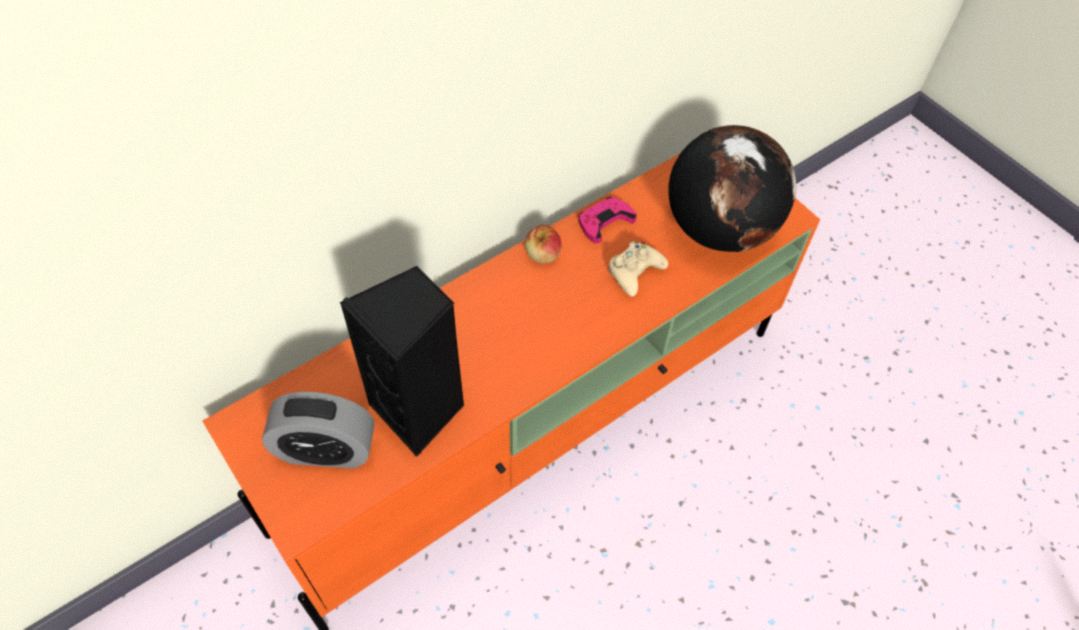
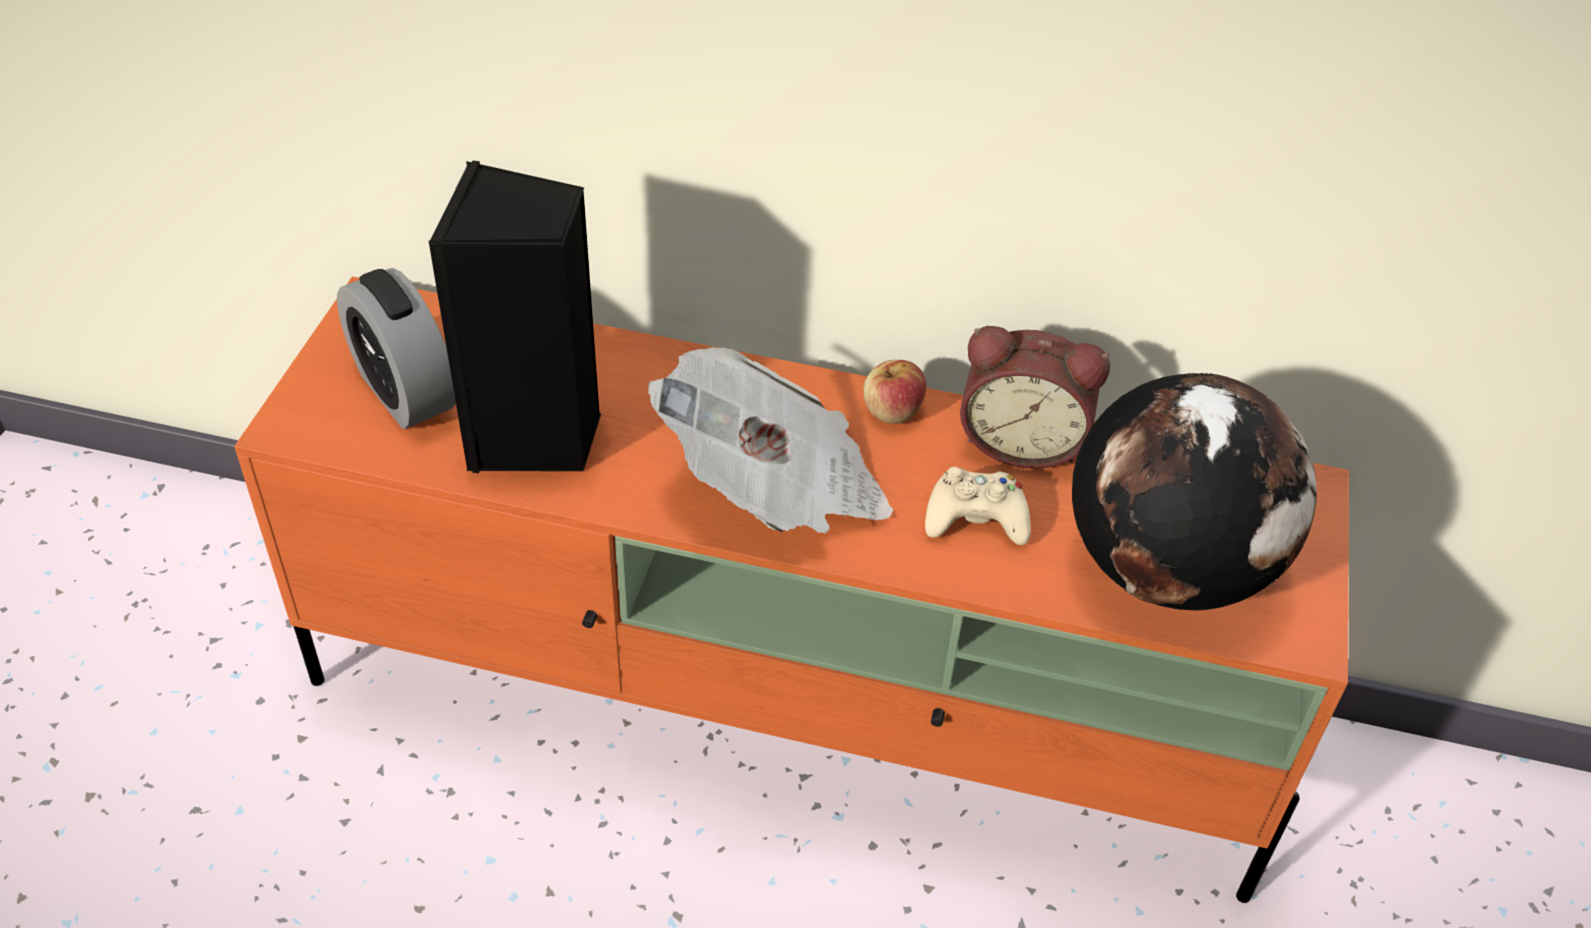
camera: 50 degrees right, 10 degrees down
(548, 333) = (774, 488): none -> newspaper
(605, 222) = (1022, 440): pink game controller -> alarm clock

